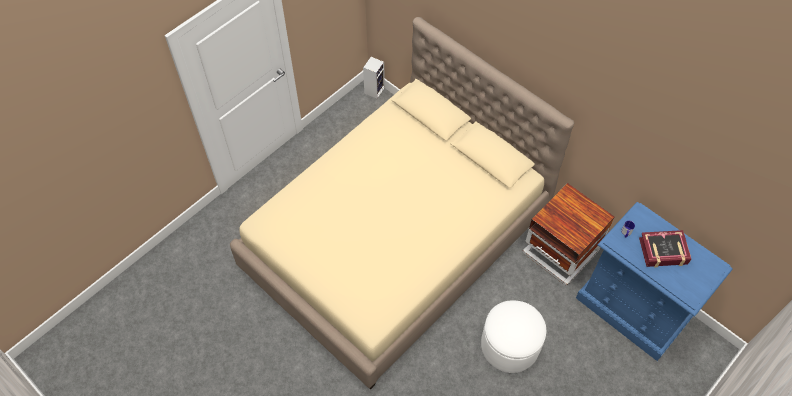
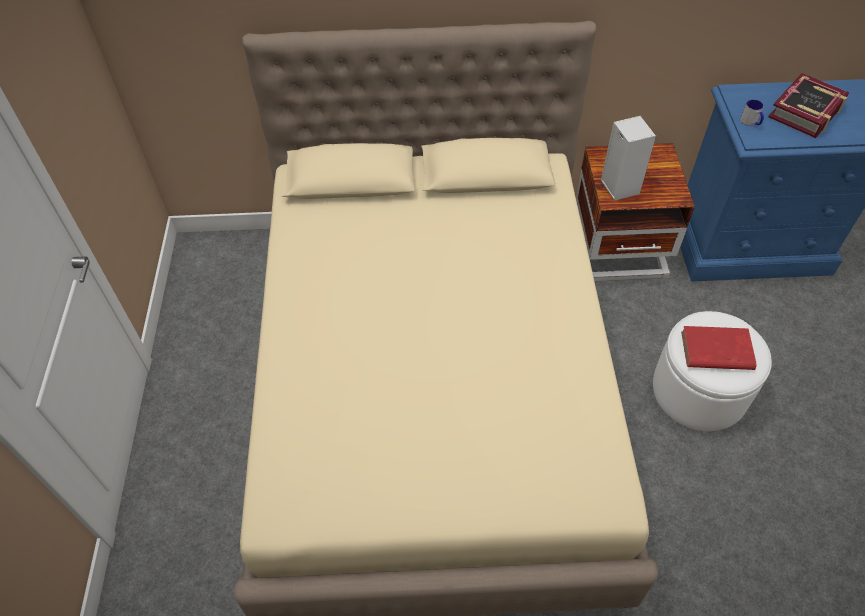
camera: 45 degrees left, 5 degrees down
(374, 89) = (202, 242): speaker -> speaker (618, 186)
(511, 325) = (715, 351): none -> red book

